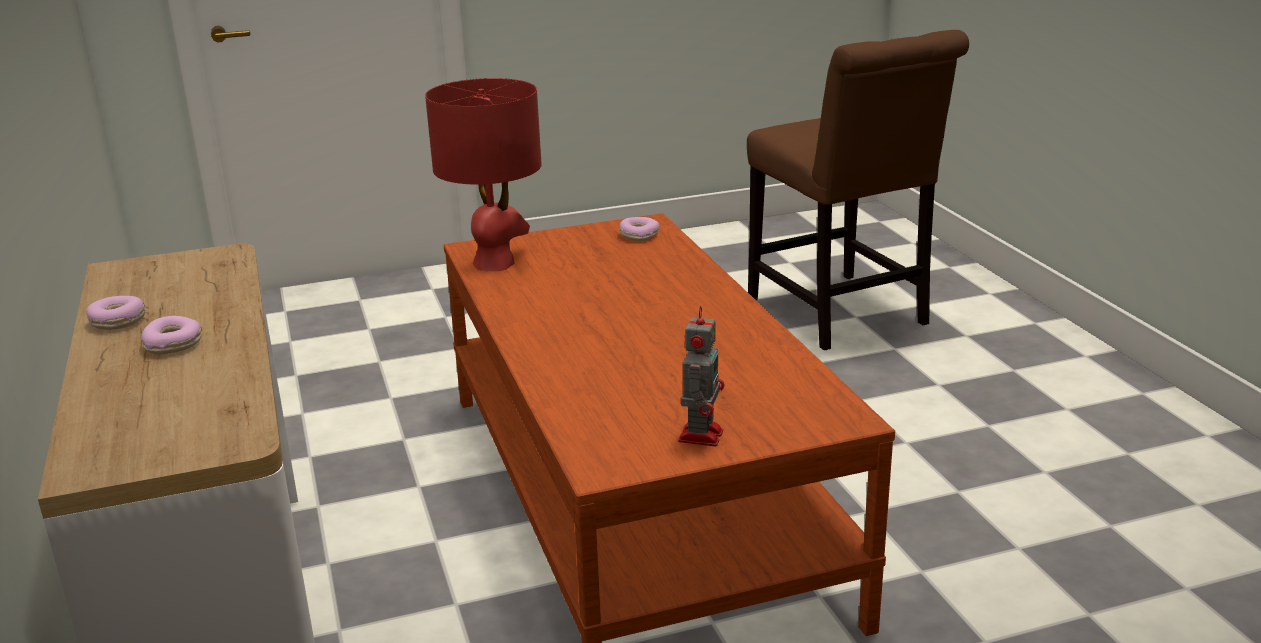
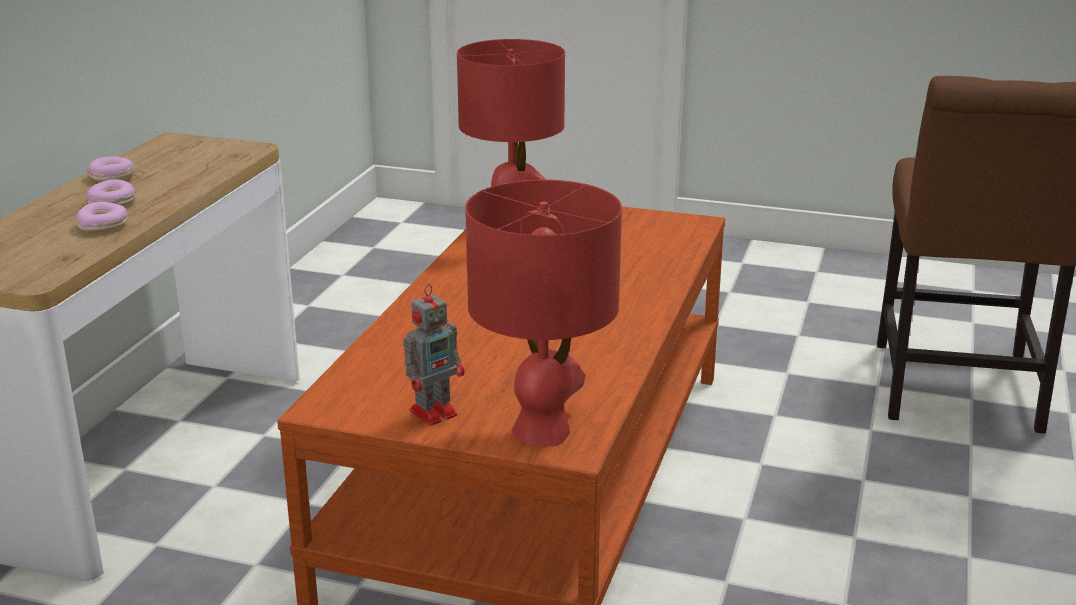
camera: 35 degrees right, 0 degrees up
(639, 235) = (667, 231): donut -> donut (103, 226)
(806, 415) = (543, 430): none -> red table lamp

